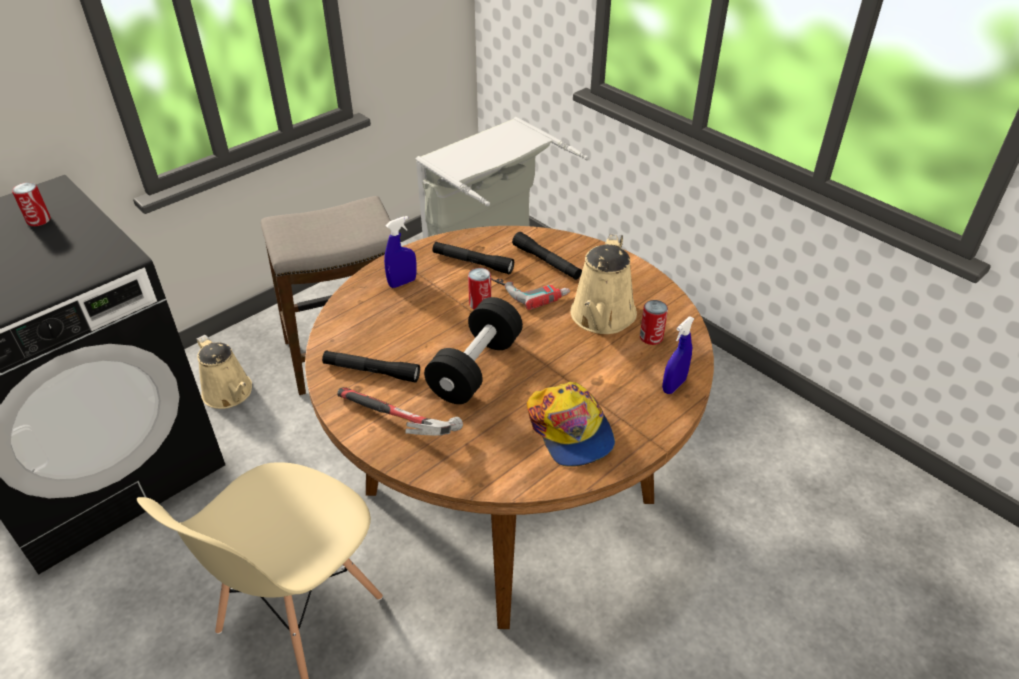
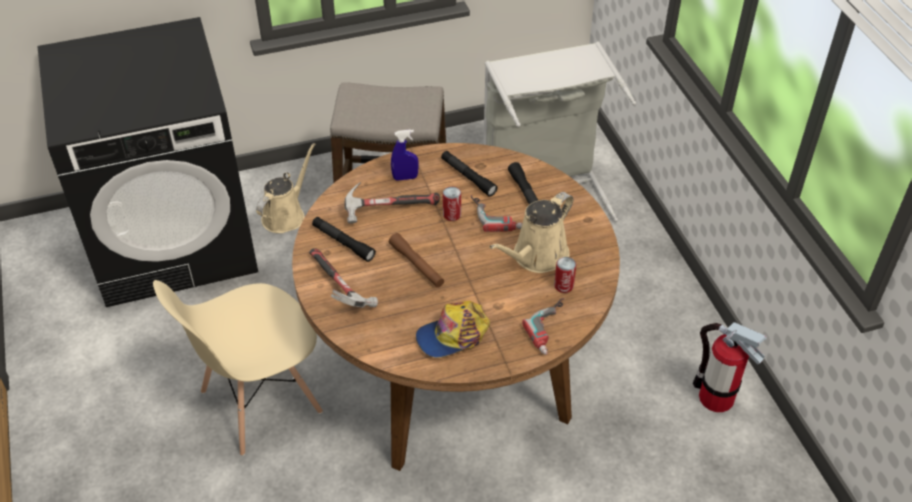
camera: 25 degrees right, 5 degrees up
(39, 220) = (167, 54): can -> none
(230, 394) = (286, 215): beige watering can -> beige watering can turned 135 degrees counterclockwise
(405, 320) = (389, 210): none -> hammer
(475, 368) = (416, 265): black dumbbell -> brown flashlight
(570, 430) = (453, 335): cap -> cap turned 60 degrees clockwise
(674, 386) = (552, 329): blue spray bottle -> power drill
(770, 424) = (715, 397): none -> fire extinguisher

